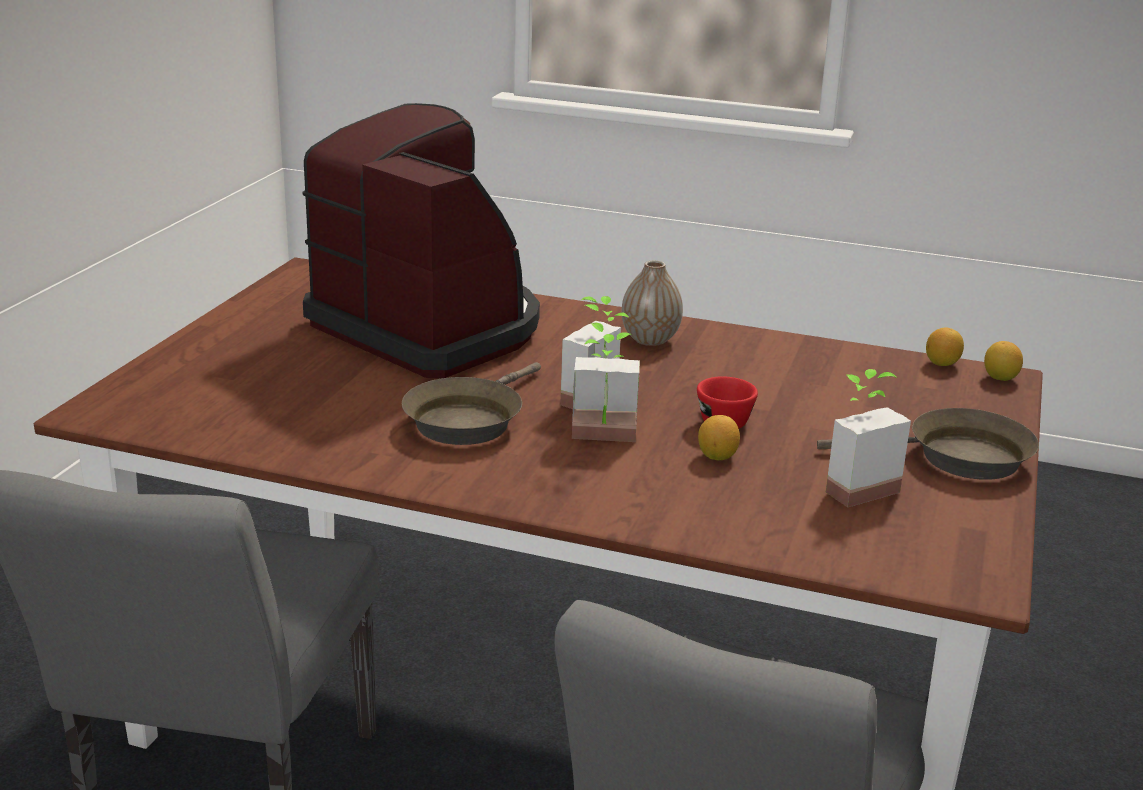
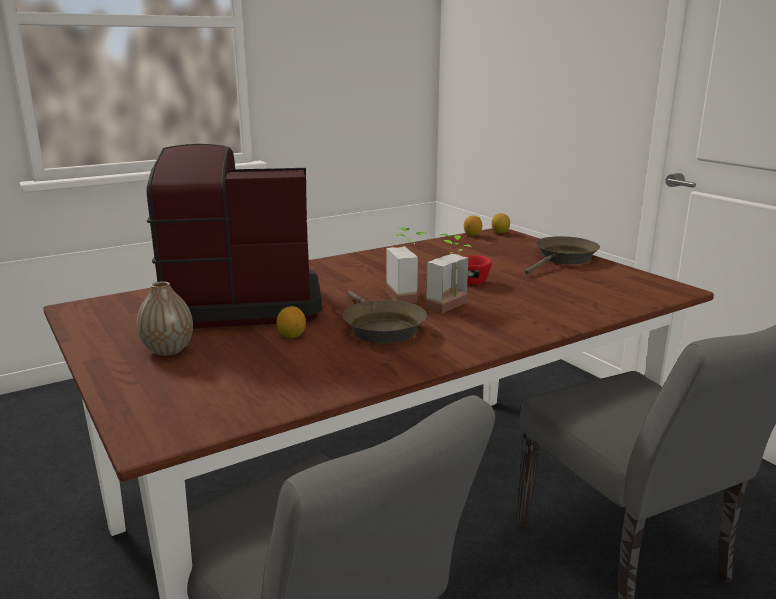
camera: 50 degrees left, 5 degrees down
(650, 340) = (355, 267): vase -> vase (168, 350)
(717, 456) = (505, 293): lemon -> lemon (291, 335)
(853, 486) = (567, 280): potted plant -> none

